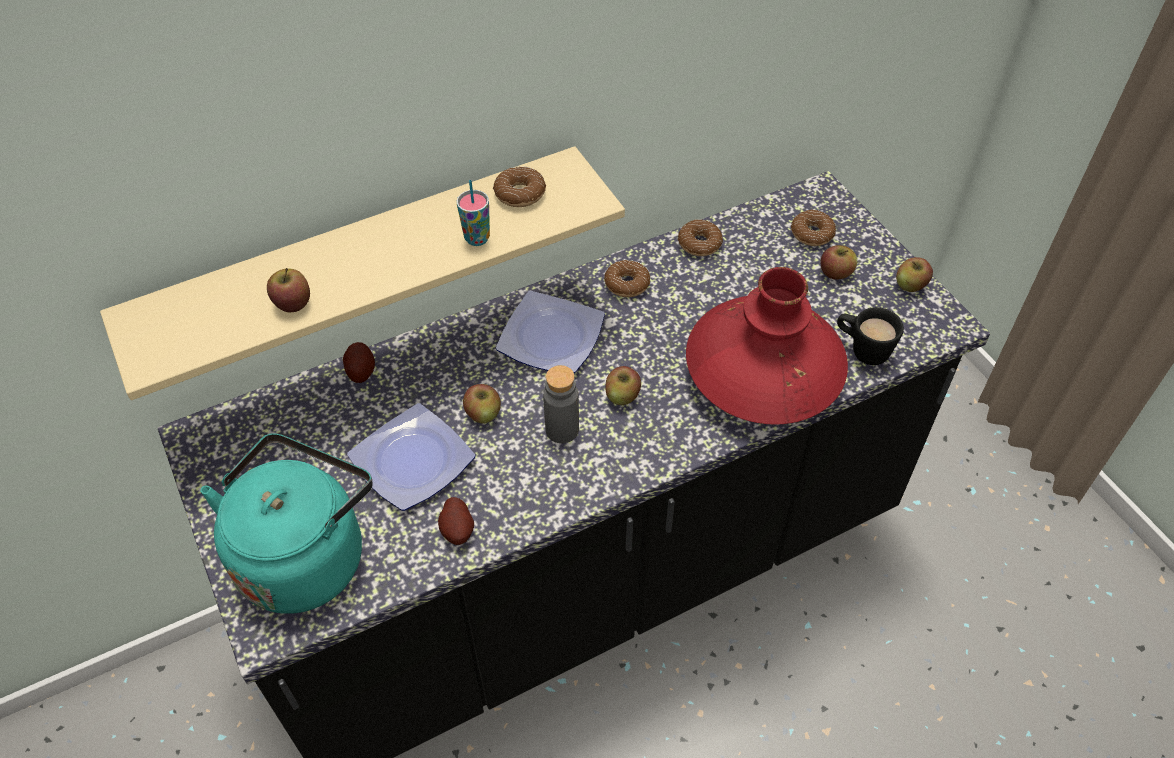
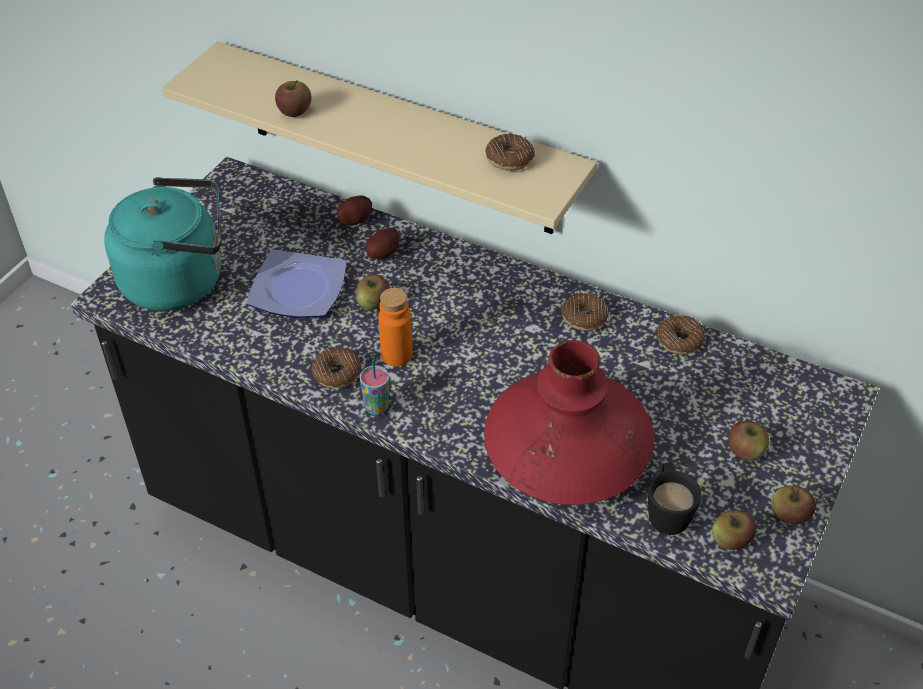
camera: 55 degrees right, 5 degrees down
(457, 530) = (258, 345): potato -> potato (383, 254)
(477, 238) = (439, 161): cup -> cup (376, 407)
(549, 338) = (480, 301): plate -> none
(562, 430) = (396, 355): grey bottle -> orange bottle
(622, 396) = (462, 373): apple -> apple (730, 540)
(812, 233) = (777, 411): donut -> donut (336, 373)

